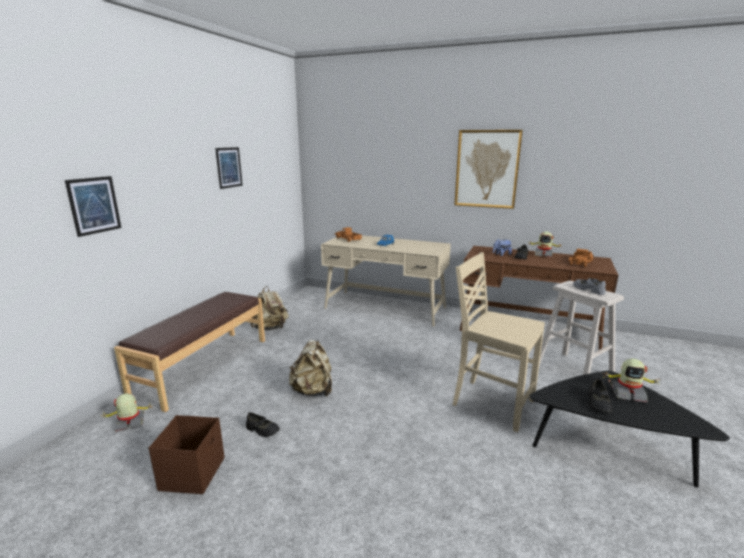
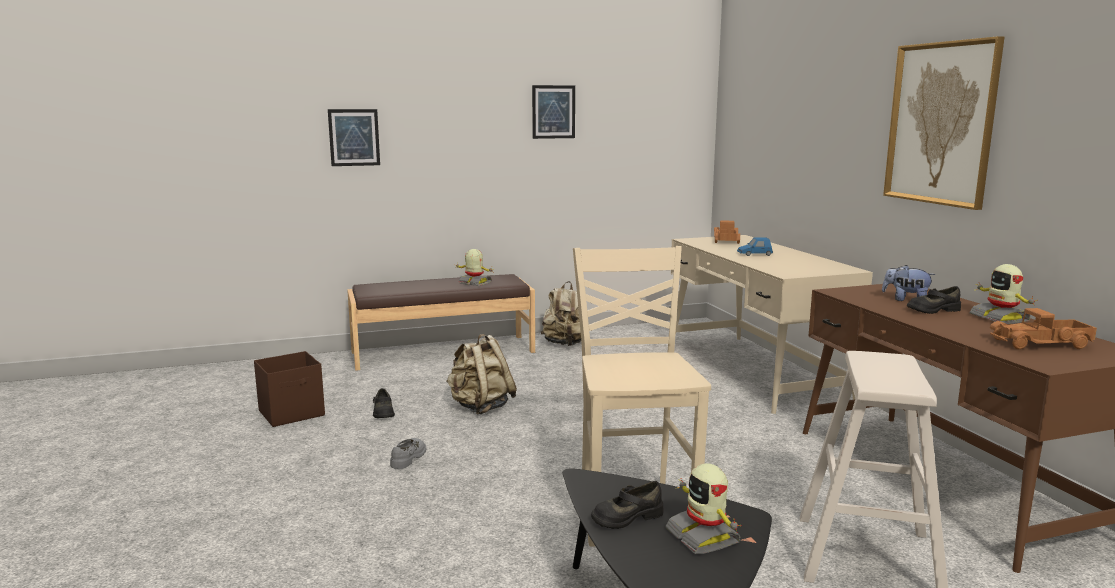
camera: 50 degrees right, 5 degrees down
(130, 423) = (324, 367): toy robot -> toy robot (475, 283)
(589, 289) = (893, 371): grey shoe -> grey shoe (409, 458)

